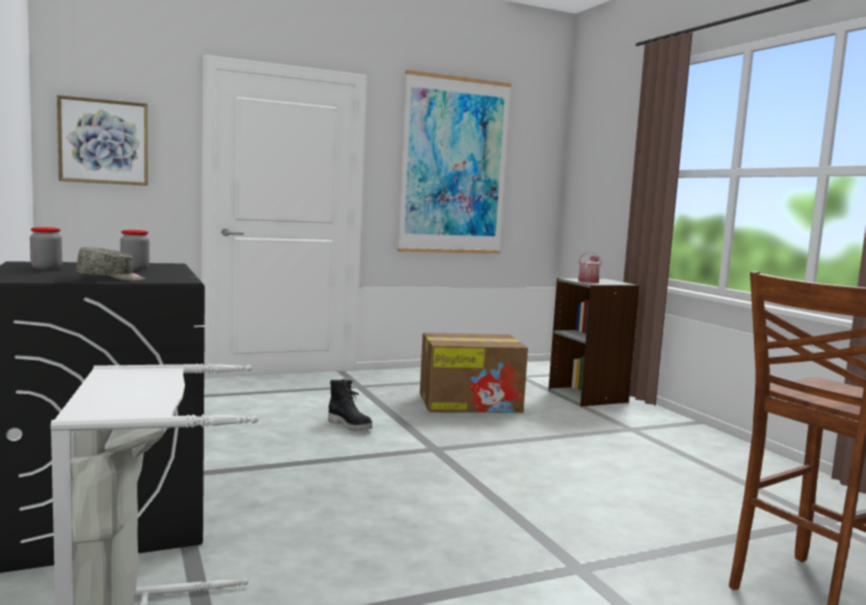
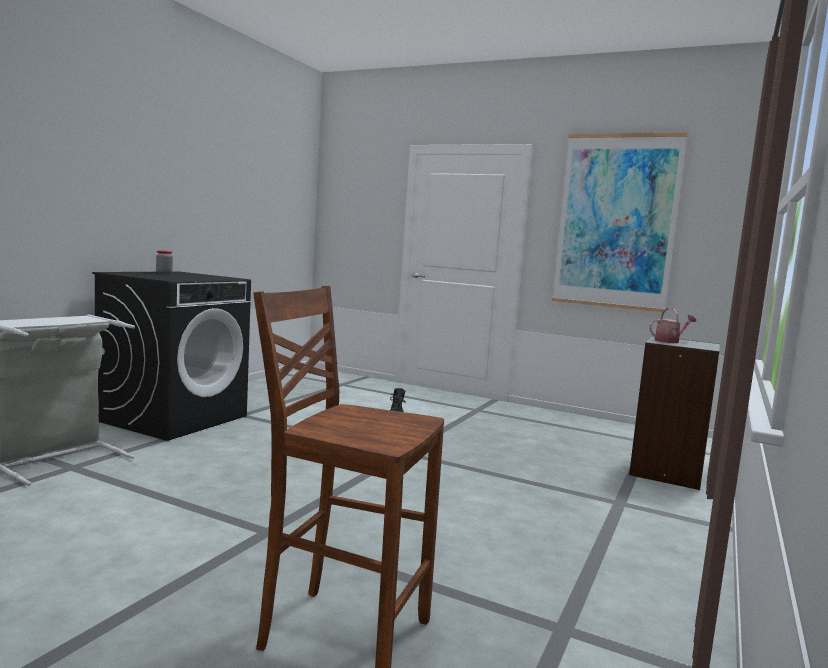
camera: 50 degrees right, 0 degrees up
(103, 141) = (349, 211): picture -> none
(111, 278) = (150, 276): grey cap -> none
(135, 269) = (197, 277): jar -> none
(471, 403) = (528, 441): cardboard box -> none

